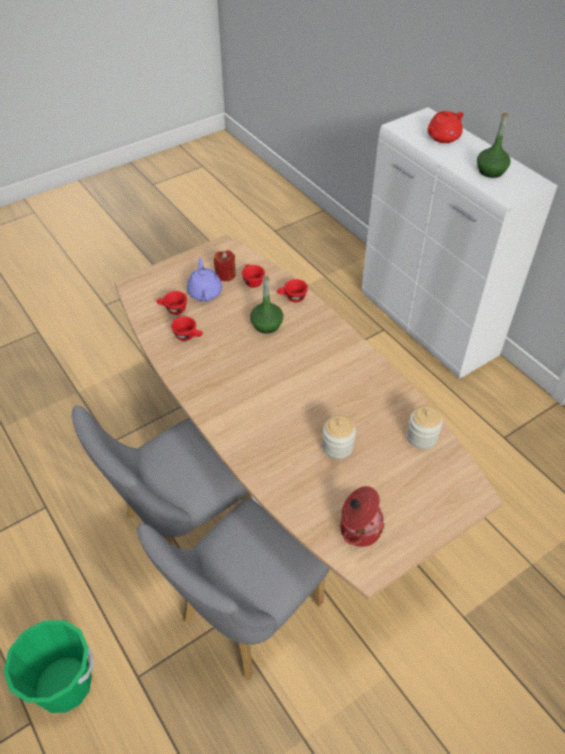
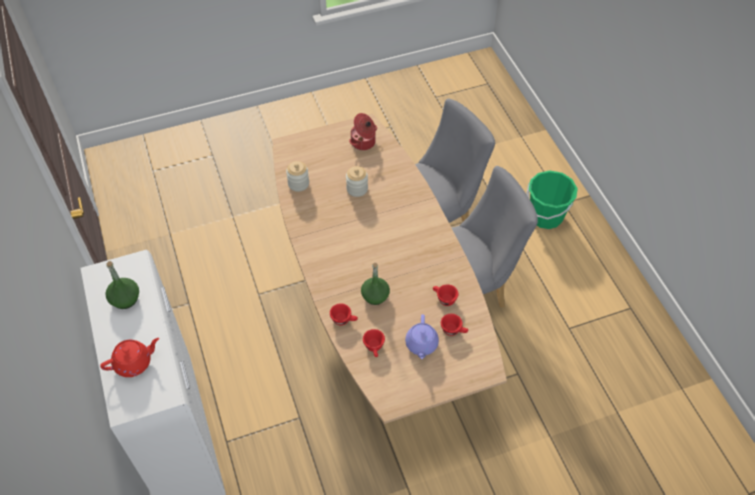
camera: 165 degrees left, 5 degrees up
(225, 275) = (397, 361): red candle -> none

